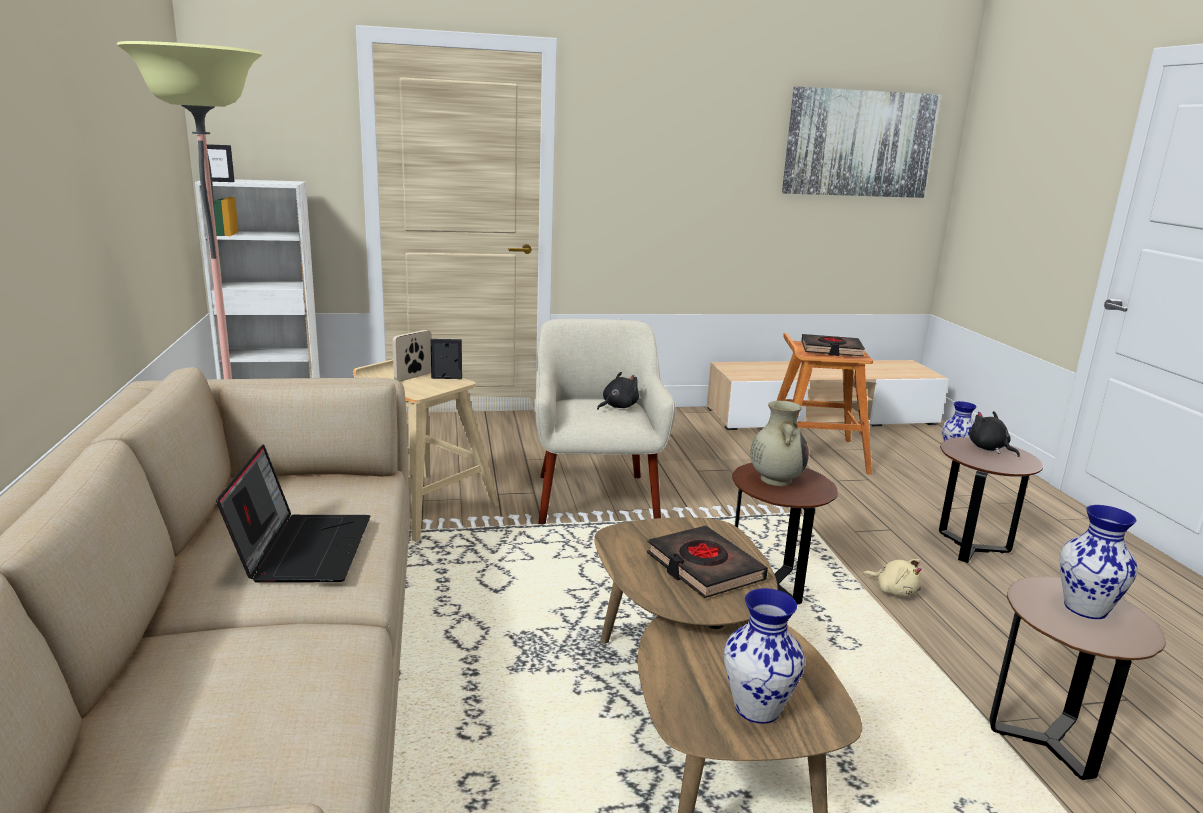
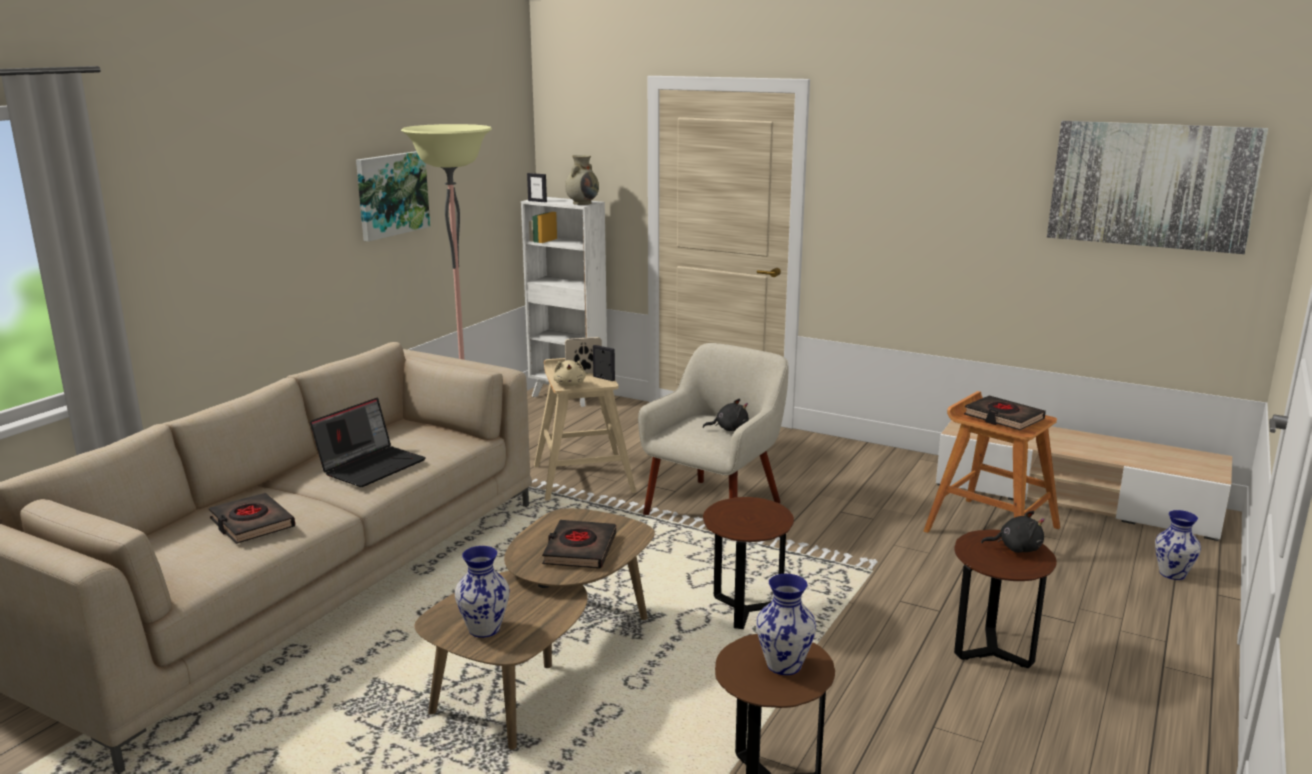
camera: 40 degrees right, 0 degrees up
(83, 152) = (391, 194): none -> picture
(250, 702) = (251, 524): none -> black book
(775, 479) = (744, 513): beige vase -> beige vase (582, 203)
(894, 590) = (845, 652): beige plush toy -> beige plush toy (570, 384)
(989, 449) = (1016, 548): black plush toy -> black plush toy turned 90 degrees clockwise

